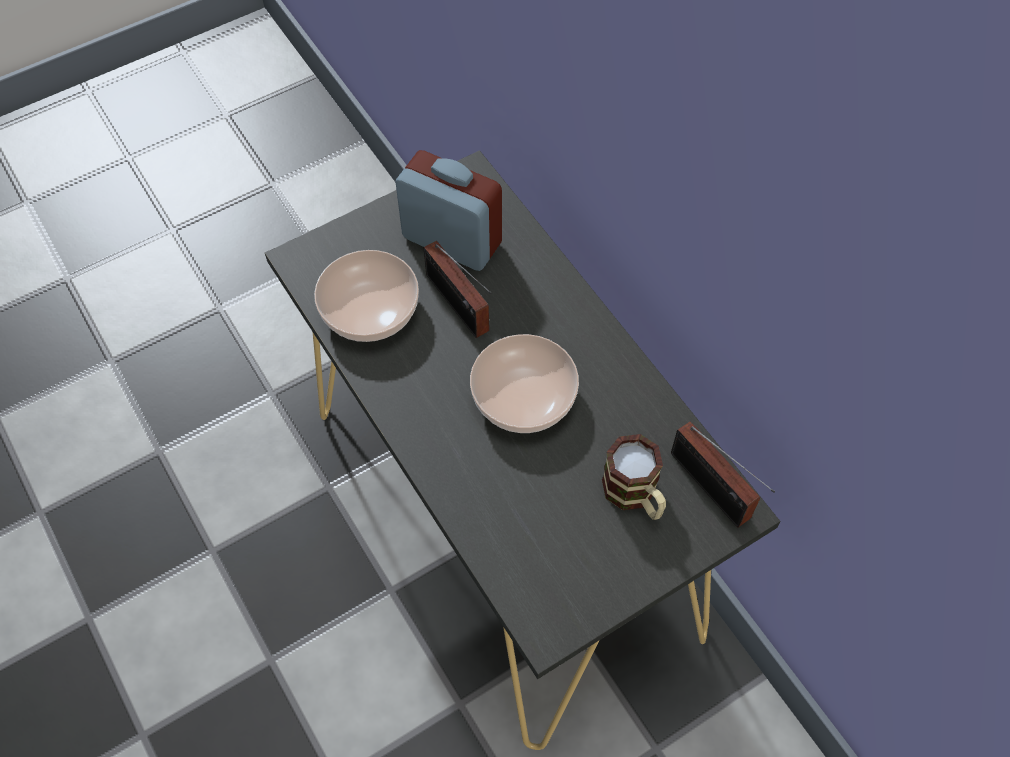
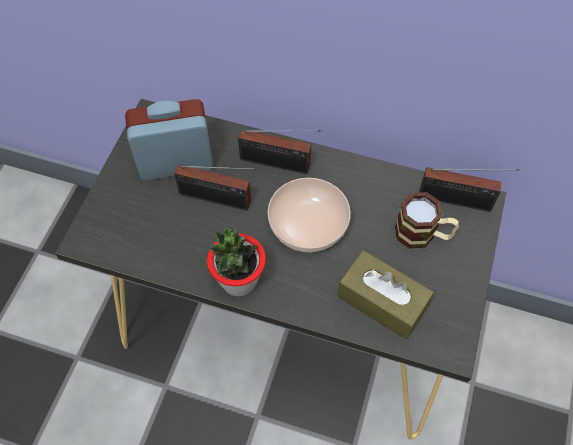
camera: 40 degrees left, 0 degrees up
(368, 310) = (162, 241): bowl -> none
(402, 402) = (239, 281): none -> potted plant
(523, 529) = (382, 301): none -> brown tissue box
(554, 313) = (278, 164): none -> radio

